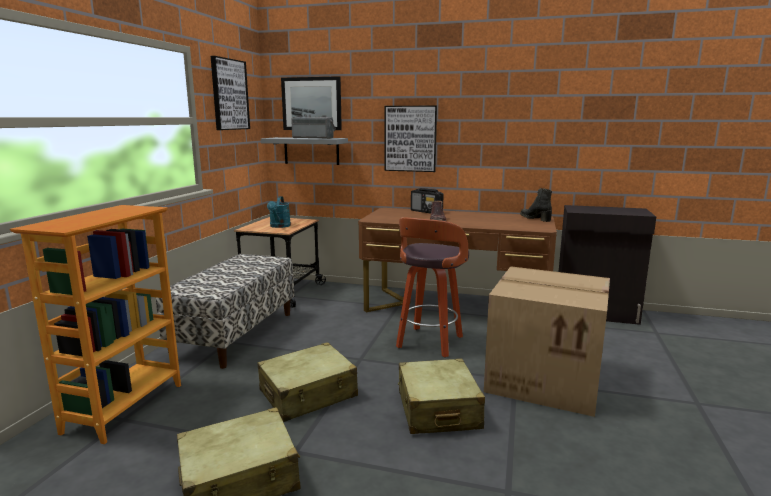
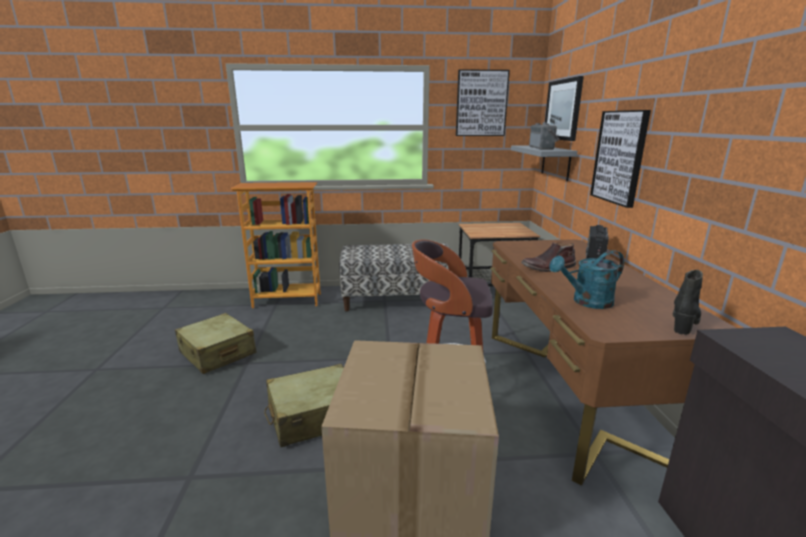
camera: 70 degrees right, 5 degrees up
(279, 226) = (489, 231): turquoise watering can -> turquoise watering can (586, 302)
(308, 394) = (321, 349): beige suitcase -> none

